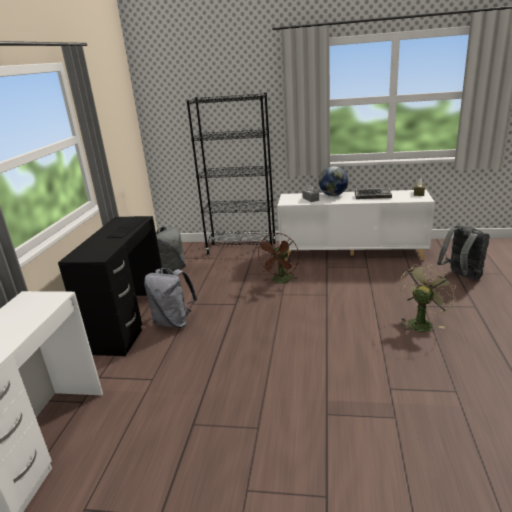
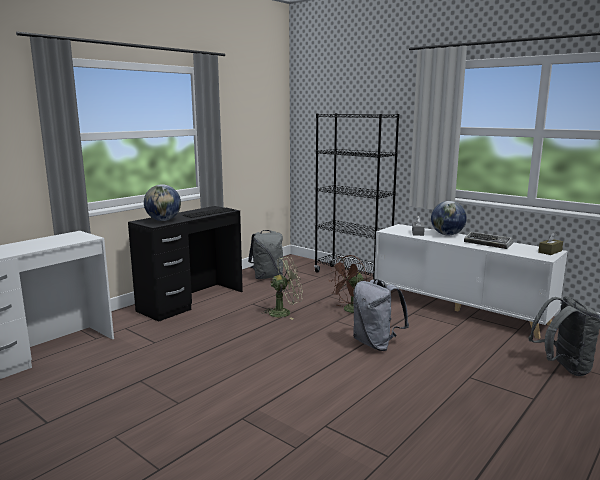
camera: 30 degrees right, 10 degrees down
(98, 249) = (163, 220): none -> globe
(174, 322) = (221, 312): grey backpack -> grey backpack (376, 344)
(421, 322) = (443, 389): green fan -> green fan (284, 312)

